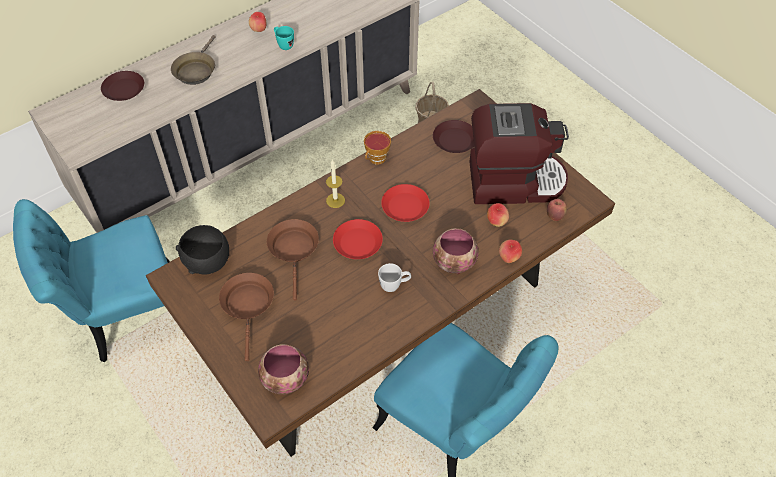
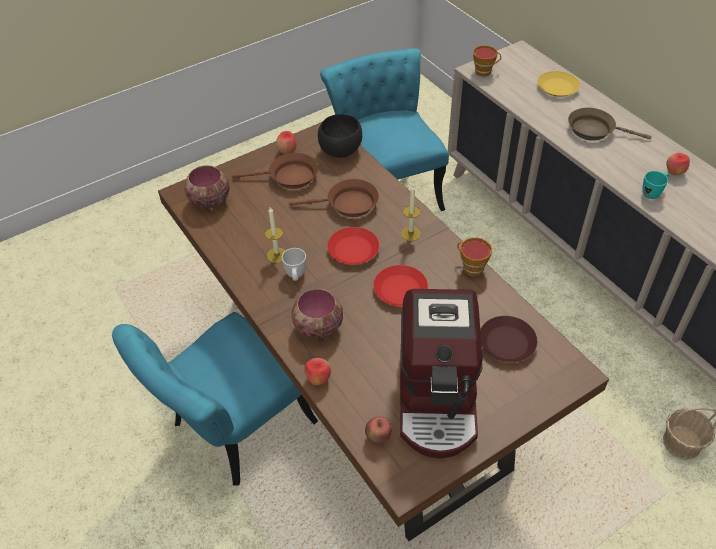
camera: 95 degrees right, 5 degrees down
(82, 142) = (485, 71): none -> cup
(124, 90) = (557, 87): brown plate -> yellow plate
(367, 304) = (277, 255): none -> candle
(496, 222) = (372, 373): apple -> apple (287, 151)

